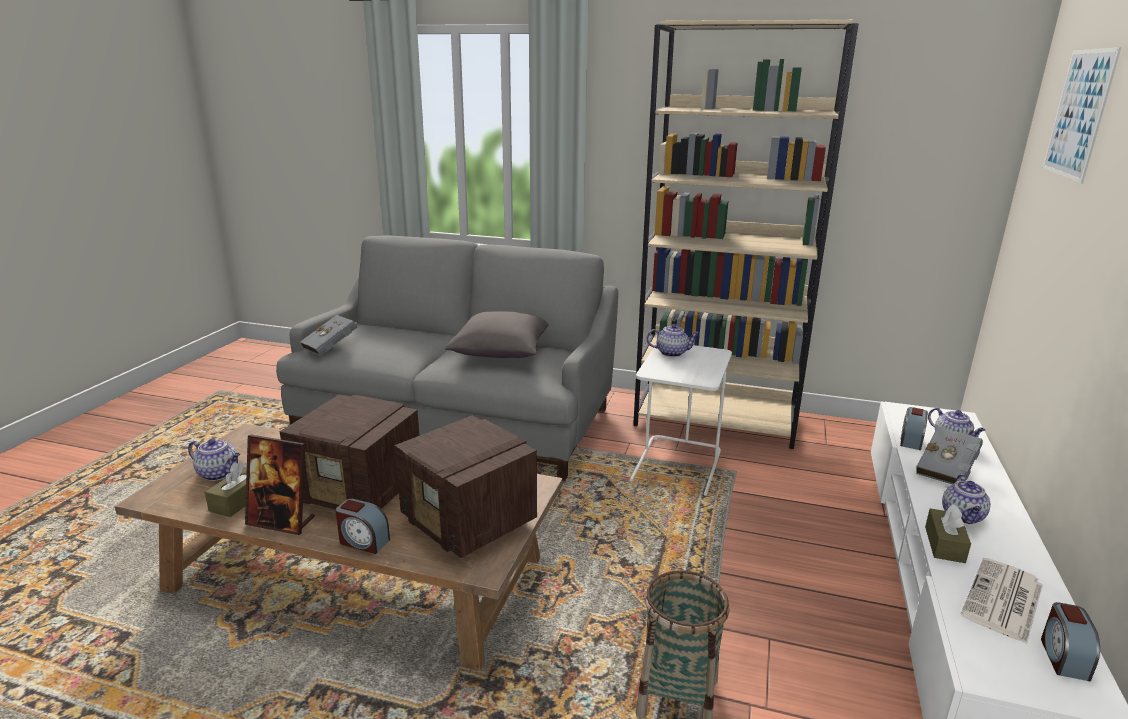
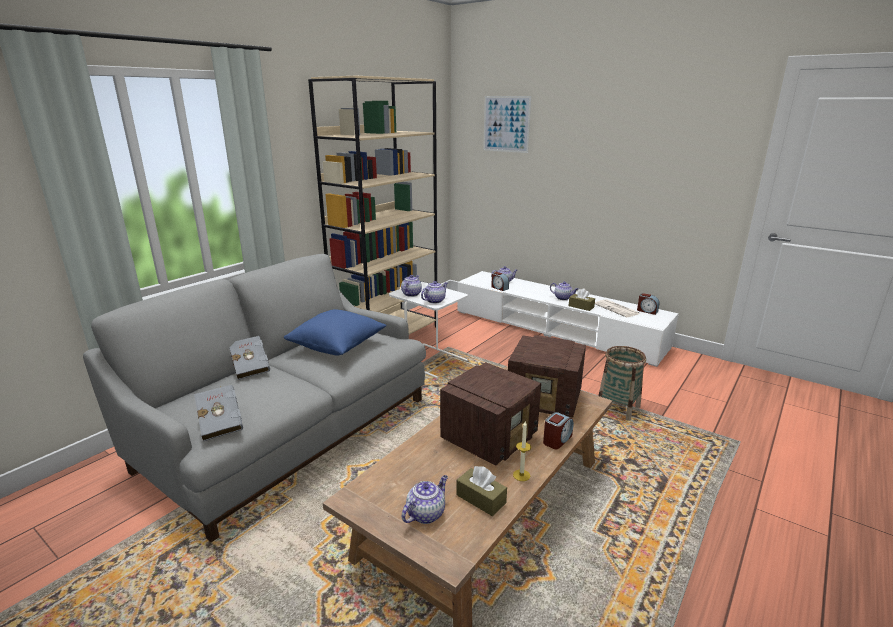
camera: 70 degrees left, 0 degrees up
(281, 521) = (521, 475): picture frame -> candle
(469, 522) = (545, 400): radio -> radio turned 45 degrees clockwise
(501, 353) = (337, 345): grey pillow -> blue pillow
(663, 370) = (435, 300): none -> teapot
(947, 470) = (528, 290): grey book -> grey book (251, 367)

